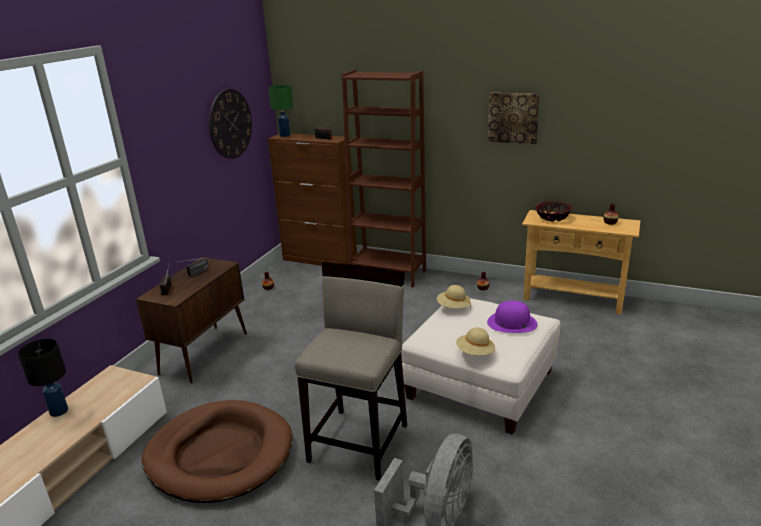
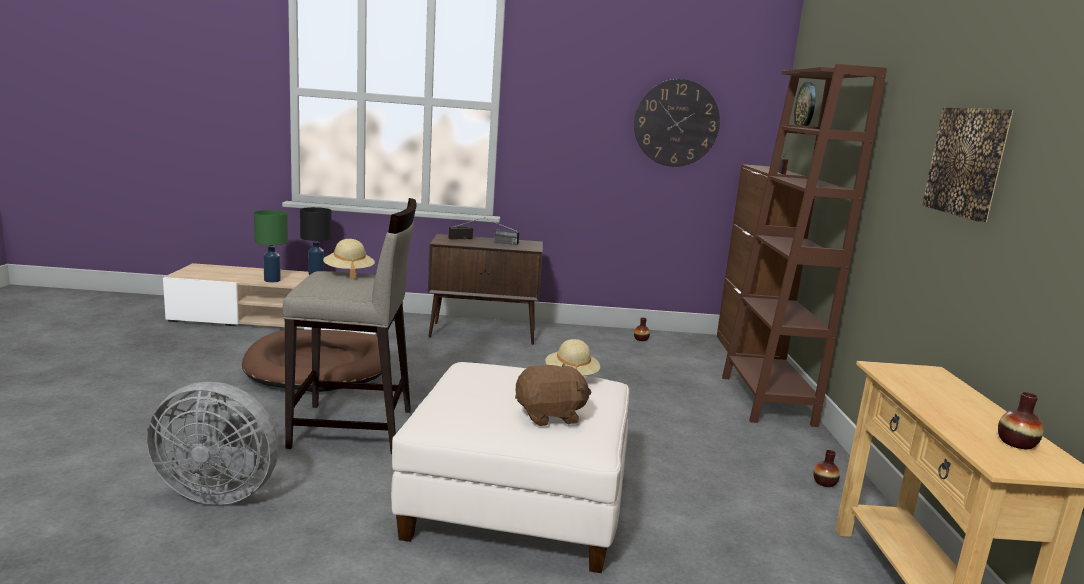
camera: 65 degrees right, 10 degrees down
(284, 135) = (765, 166): green table lamp -> green table lamp (272, 280)
(311, 90) = (806, 106): none -> wall clock
(475, 353) = (445, 396): beige hat -> beige hat (348, 273)
(511, 323) = (550, 416): purple hat -> brown plush toy
(552, 218) = (932, 384): bowl -> none

